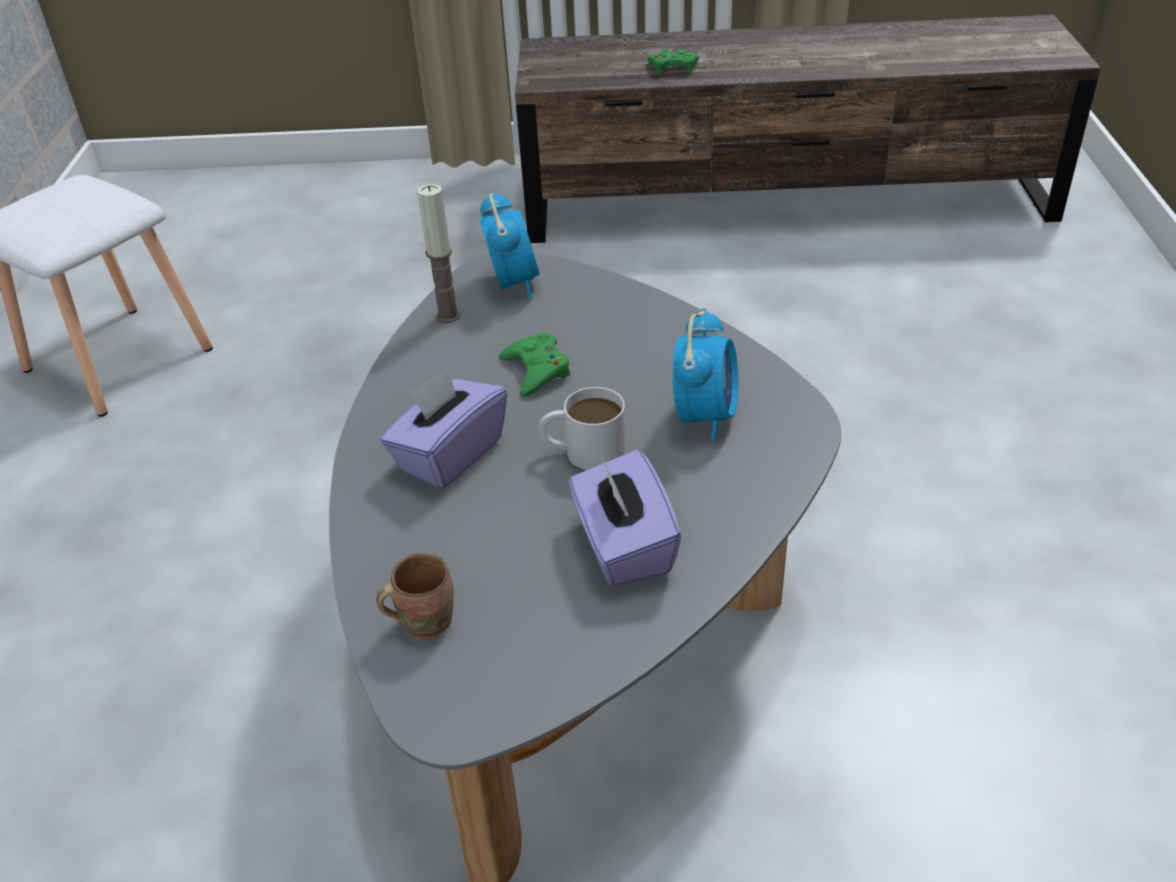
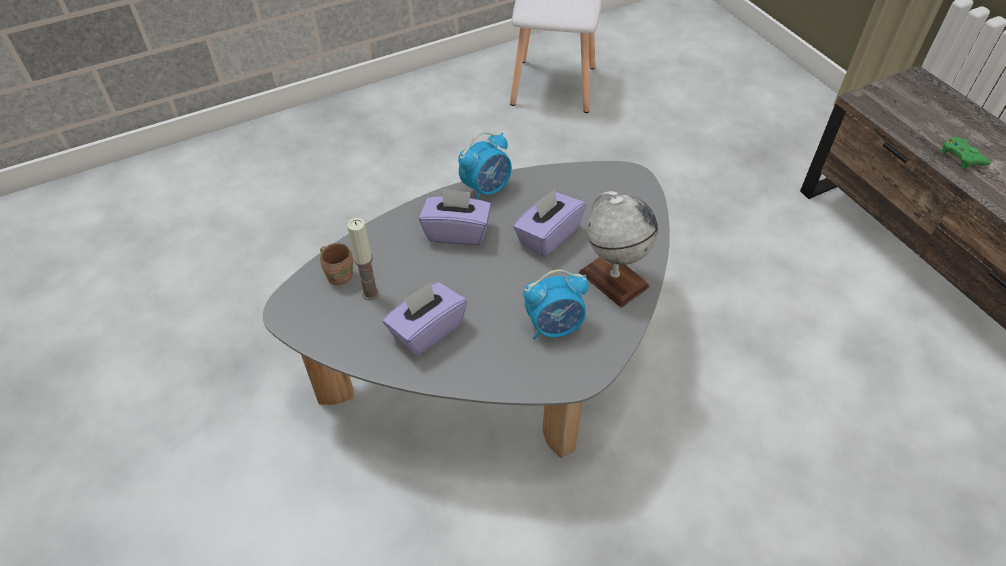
camera: 60 degrees right, 10 degrees up
(448, 316) = (571, 178): candle -> candle (370, 293)
(513, 283) = (622, 191): alarm clock -> alarm clock (486, 189)
(536, 370) = (547, 236): green game controller -> purple tissue box
(583, 451) = (491, 284): white mug -> none
(660, 341) = (613, 279): none -> globe

